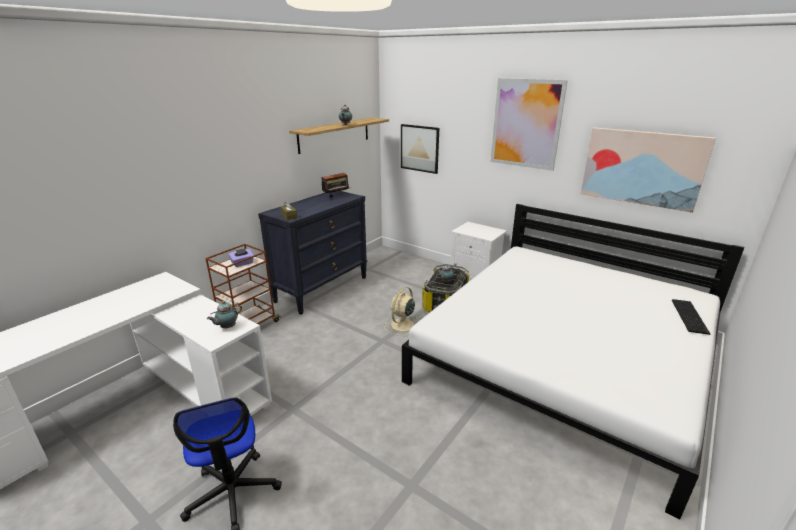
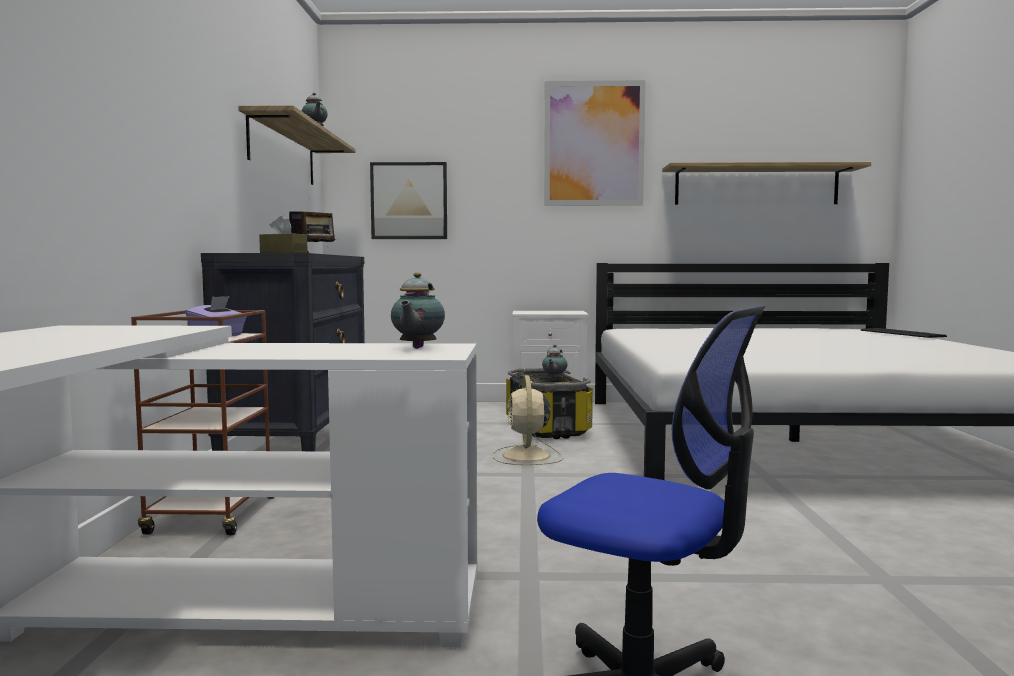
camera: 35 degrees left, 20 degrees down
(642, 168) = (756, 186): picture -> shelf

